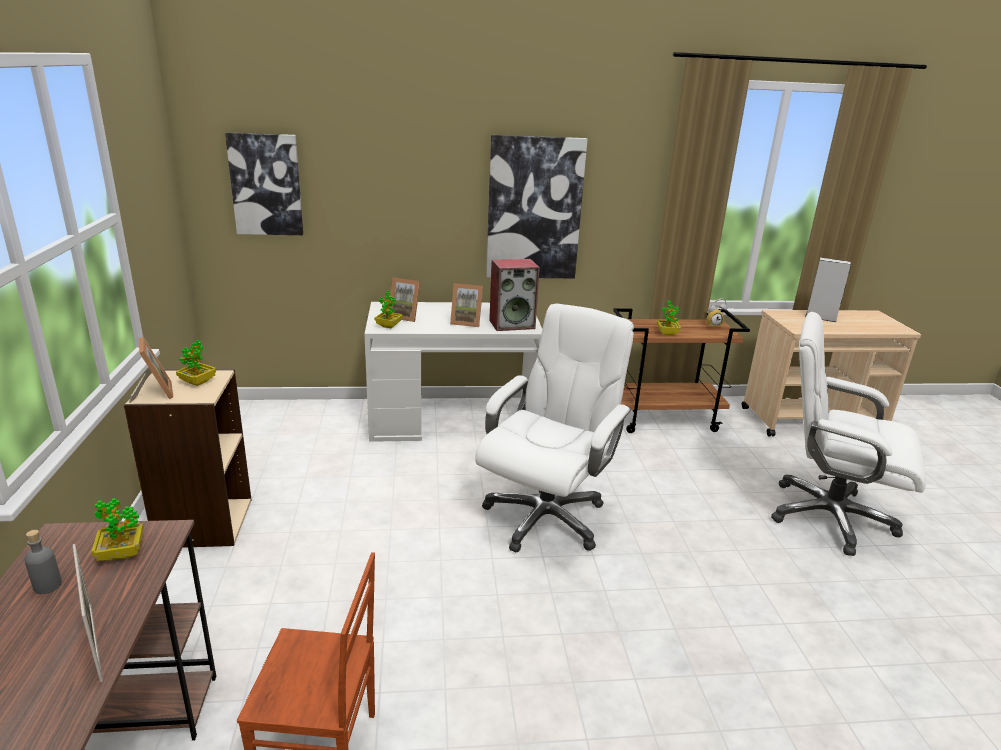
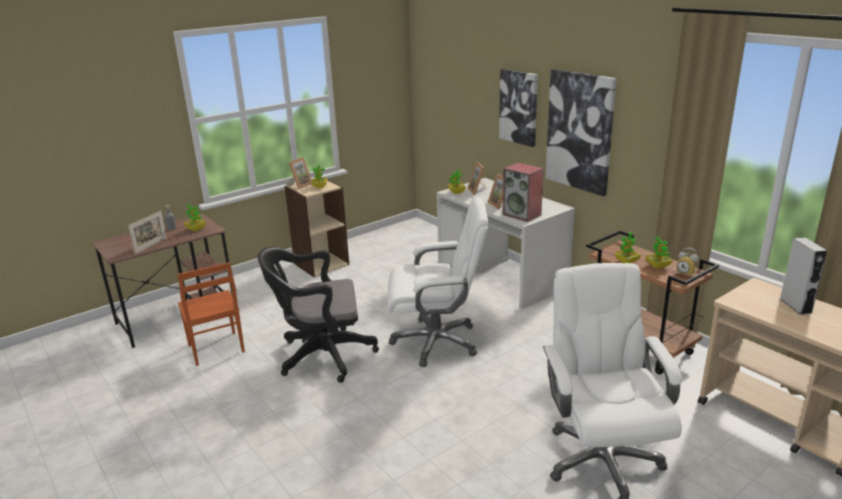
camera: 60 degrees right, 0 degrees up
(266, 185) = (443, 88): picture -> picture (519, 107)
(481, 626) = (321, 356): none -> black office chair
(689, 328) = (657, 266): none -> potted plant

